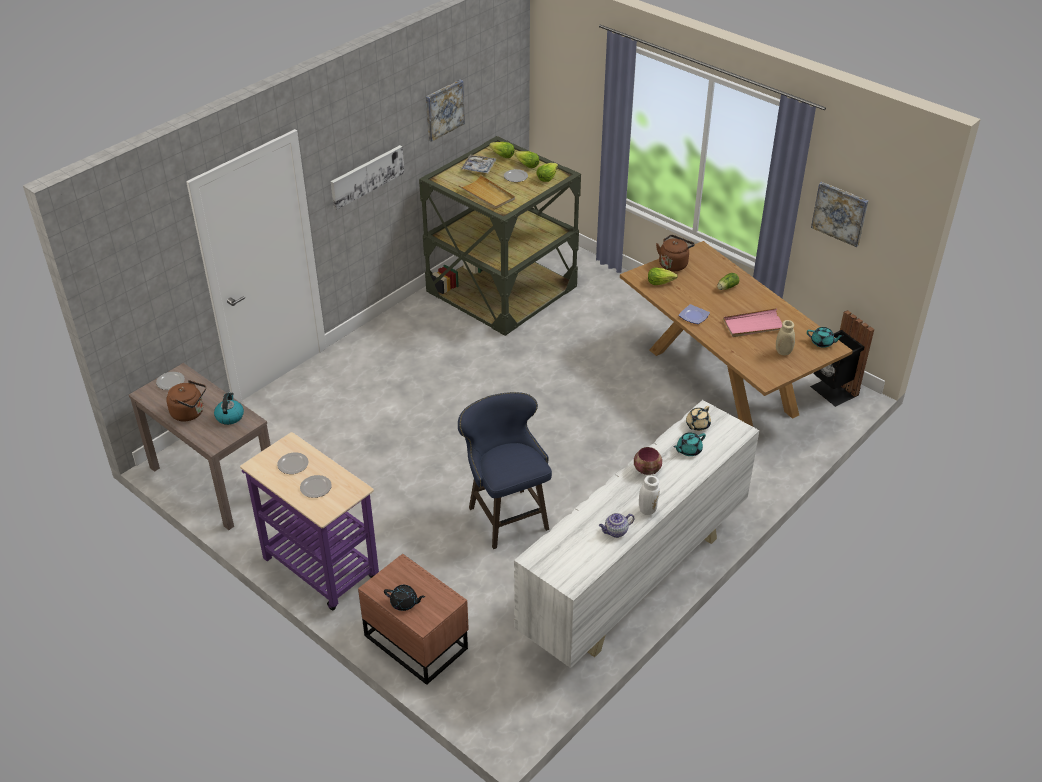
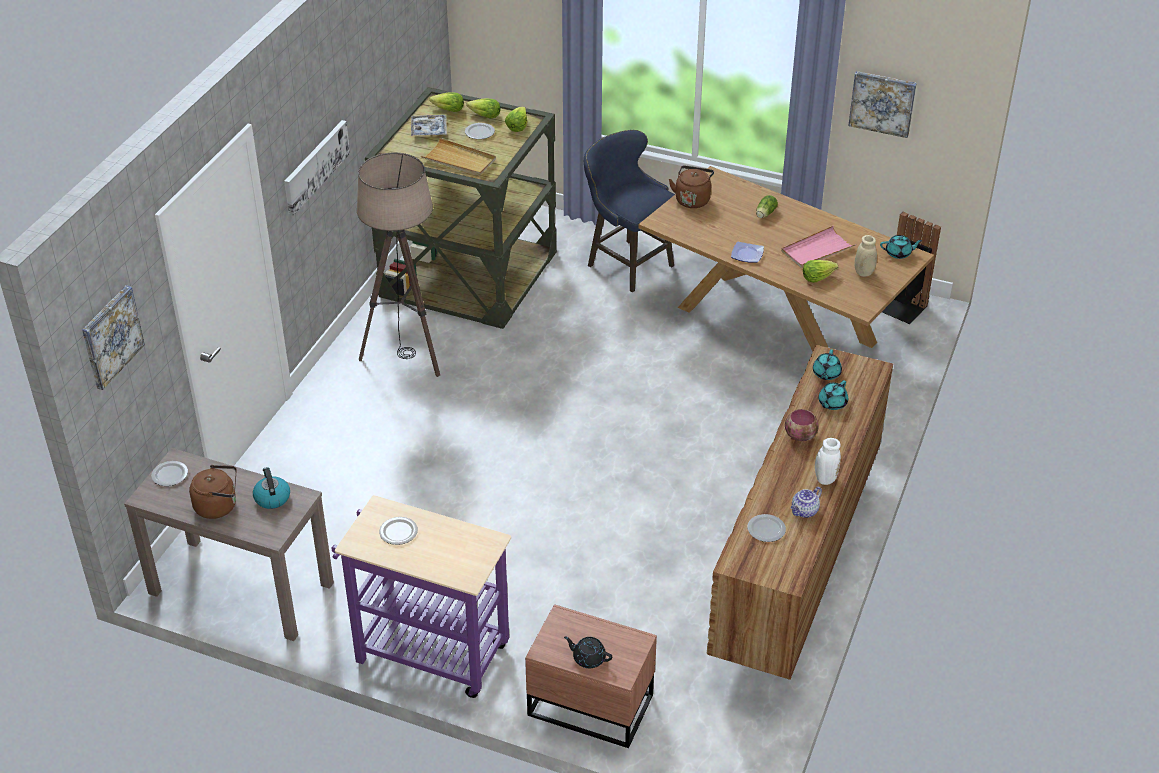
camera: 20 degrees left, 0 degrees up
(315, 487) = (441, 551): plate -> plate (765, 529)
(404, 603) = (588, 658): black teapot -> black teapot turned 150 degrees counterclockwise
(425, 337) = (407, 352): none -> floor lamp
(444, 109) = (377, 66): picture -> picture (111, 336)
(506, 515) = (616, 535): blue stool -> blue stool (627, 264)
(635, 581) = (796, 569): white cabinet -> brown cabinet
(660, 282) = (689, 223): lettuce -> lettuce (817, 277)
(697, 425) = (826, 374): beige teapot -> turquoise teapot

